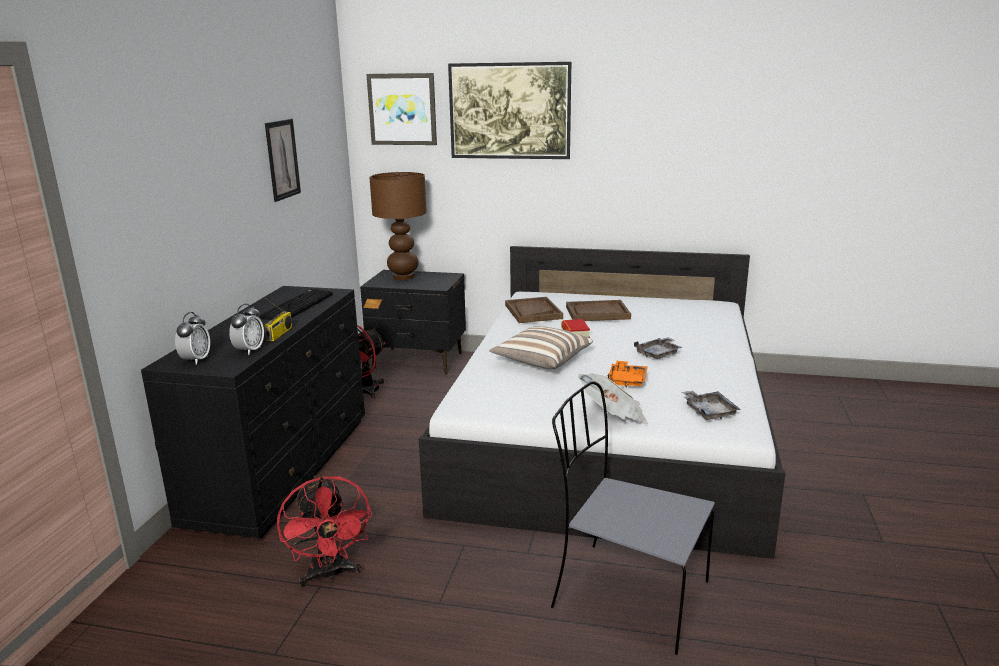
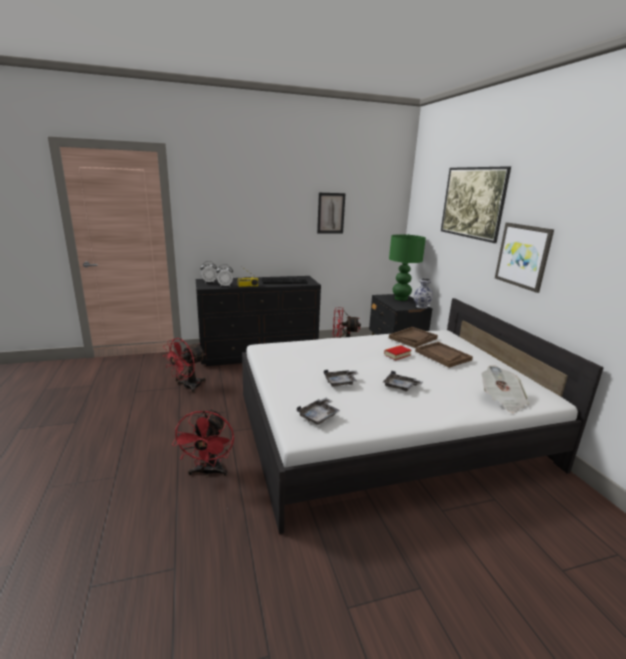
camera: 60 degrees right, 0 degrees up
(402, 109) = (429, 197): picture -> picture (523, 256)
(403, 277) = (400, 298): brown table lamp -> green table lamp
(450, 275) = (422, 306): none -> vase
(541, 361) = (342, 354): pillow -> none
(613, 415) = (285, 386): newspaper -> newspaper (502, 400)
(626, 594) = (208, 472): grey chair -> red fan
(627, 380) = (341, 382): orange tray -> grey tray

